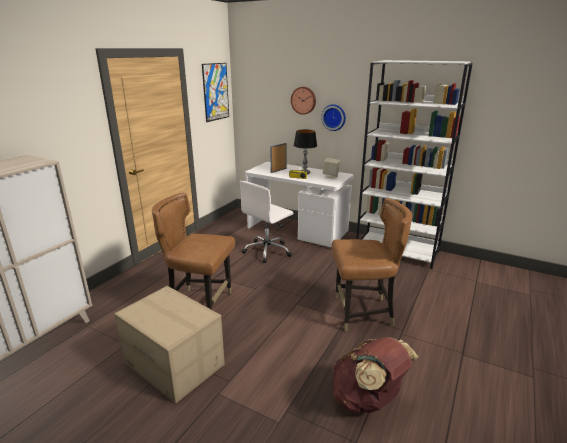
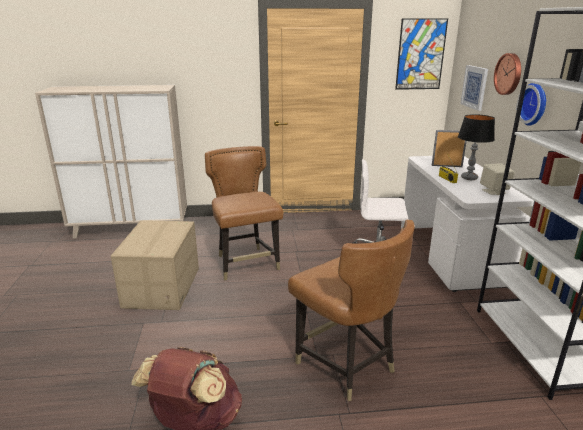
camera: 55 degrees right, 0 degrees up
(267, 112) = (474, 87): none -> picture

